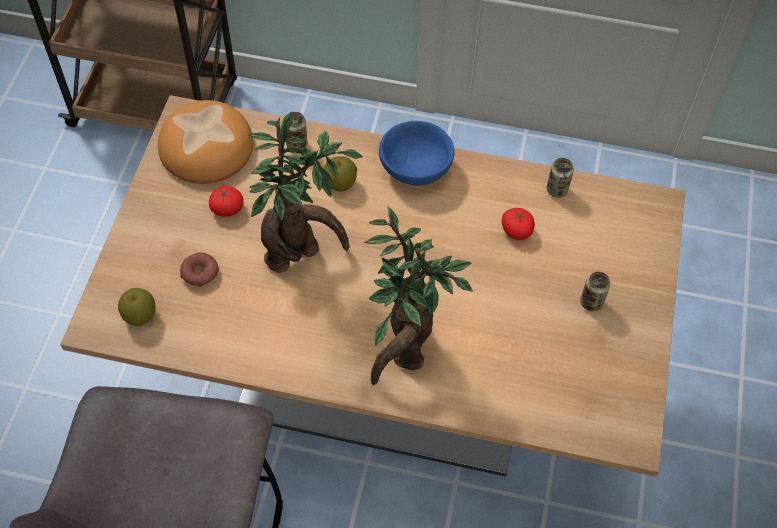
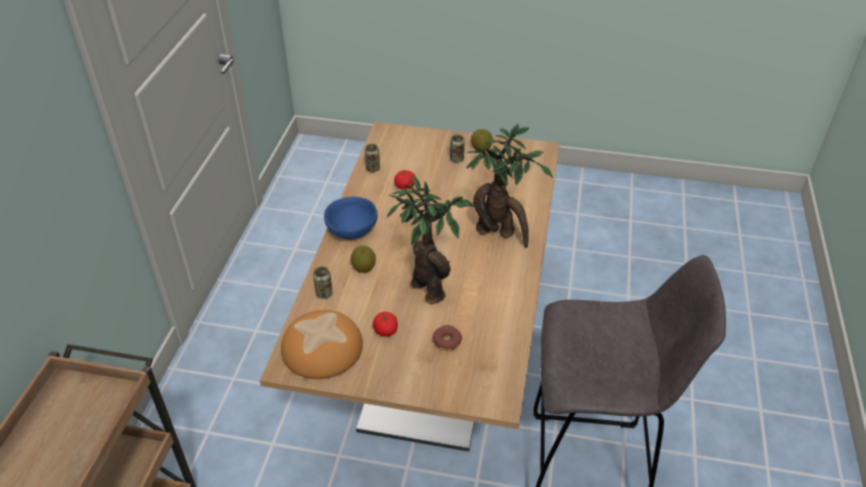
camera: 90 degrees left, 15 degrees down
(140, 316) = (488, 374): apple -> apple (481, 149)

